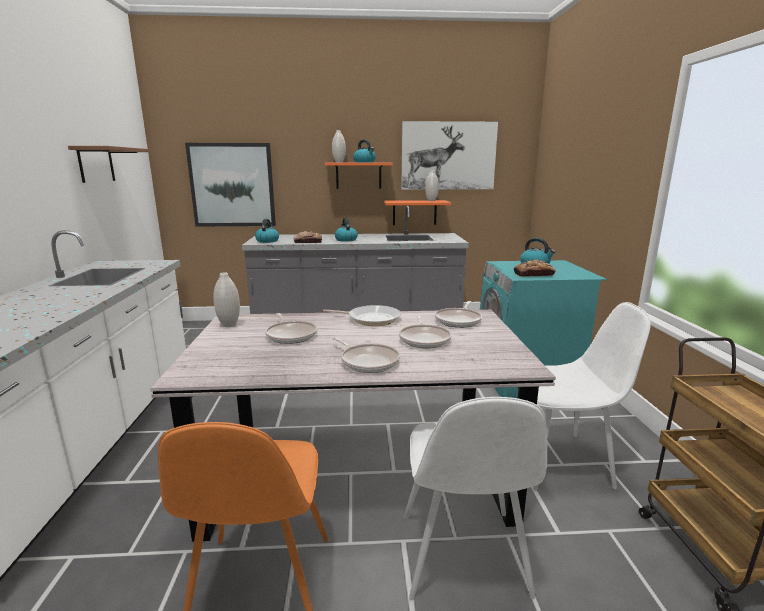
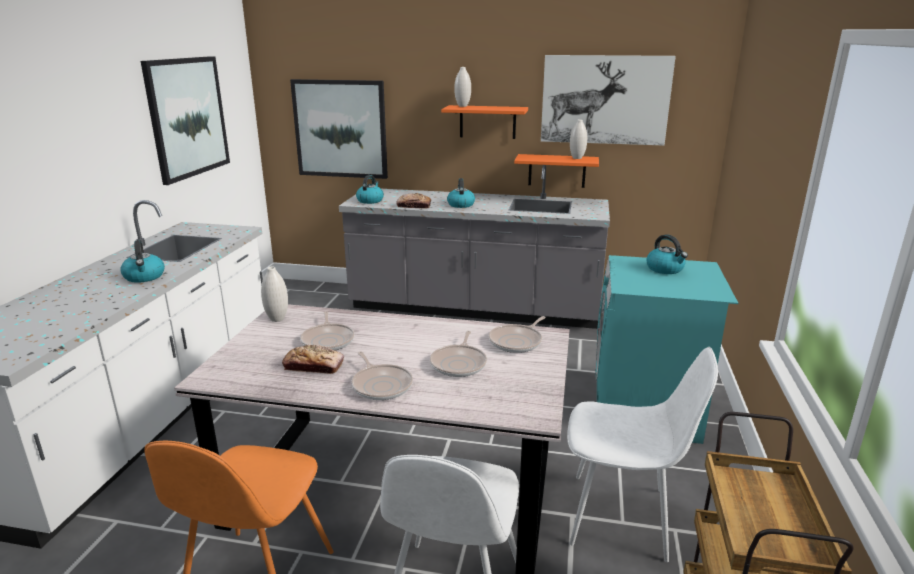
camera: 15 degrees right, 5 degrees up
(96, 164) = (187, 117): brown shelf -> picture
(364, 162) = (492, 108): kettle -> kettle (144, 277)
(371, 319) = (423, 328): frying pan -> none
(533, 274) = (647, 285): bread -> bread (314, 366)

